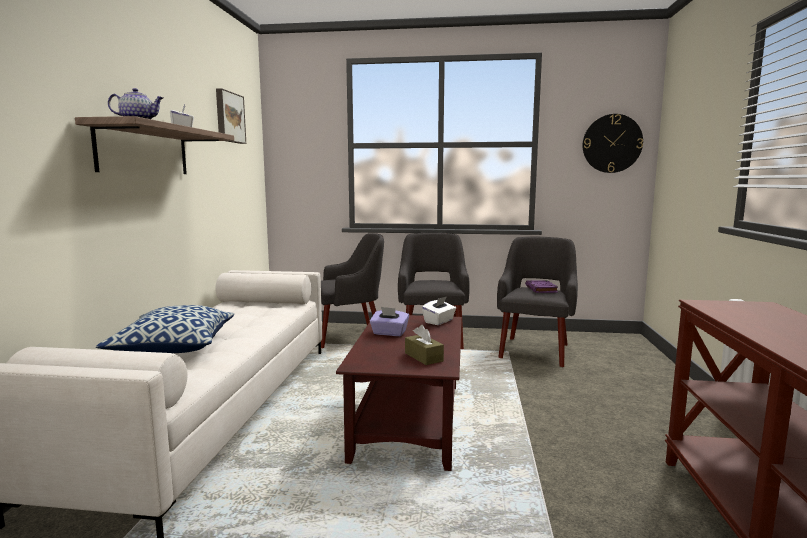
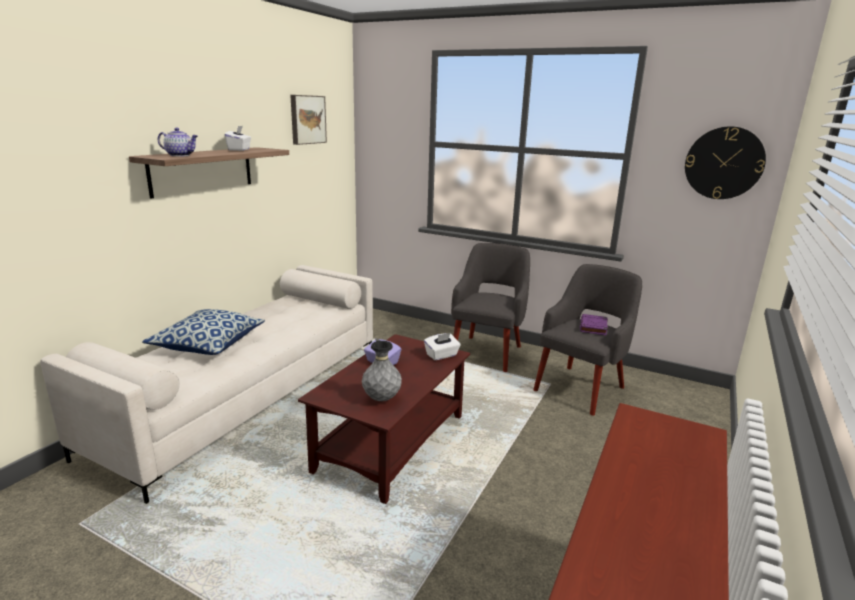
camera: 20 degrees right, 10 degrees up
(349, 337) = (410, 336): grey armchair -> none
(423, 357) = (382, 399): brown tissue box -> grey vase

